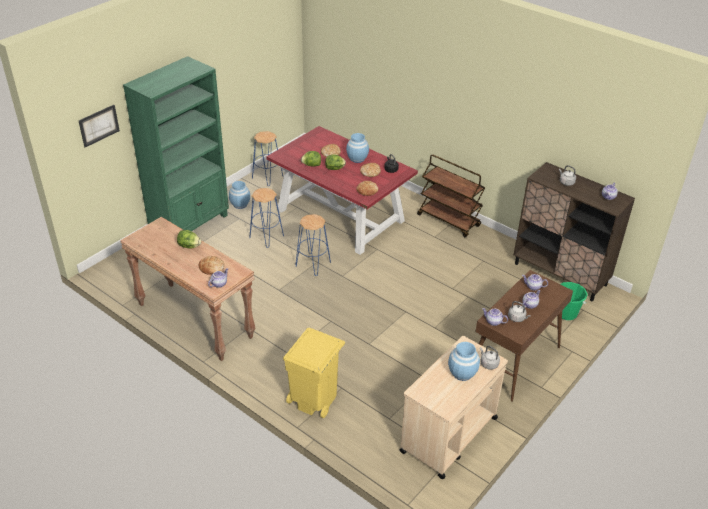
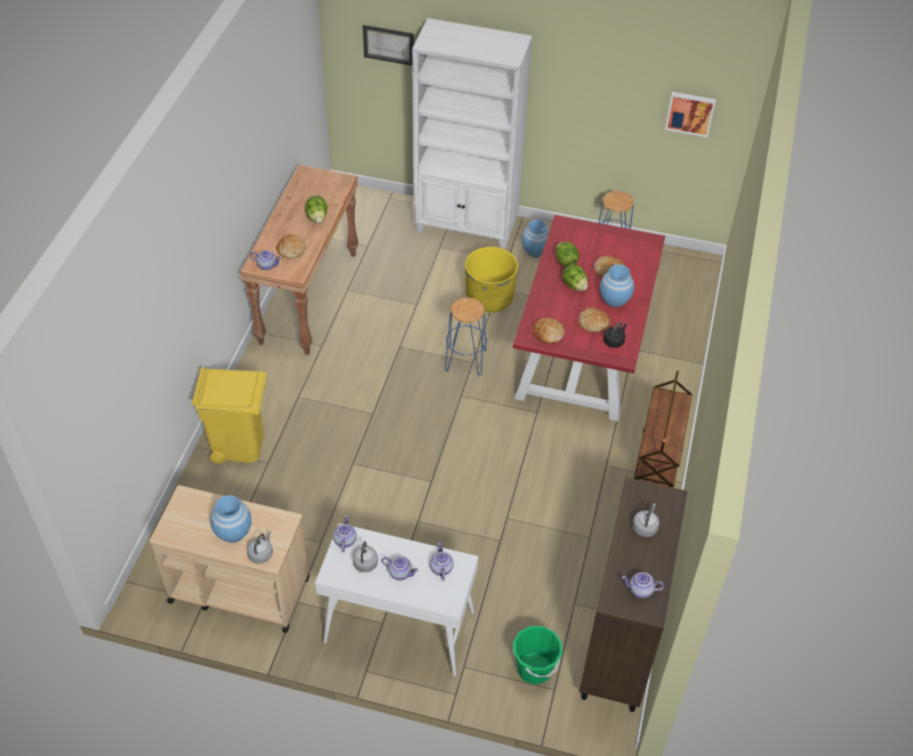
camera: 65 degrees right, 10 degrees up
(190, 224) = (467, 225): green bookcase -> white bookcase
(266, 237) = (489, 298): blue stool -> yellow planter
(273, 56) = (690, 113): none -> picture
(514, 362) = (398, 627): brown console table -> white console table

